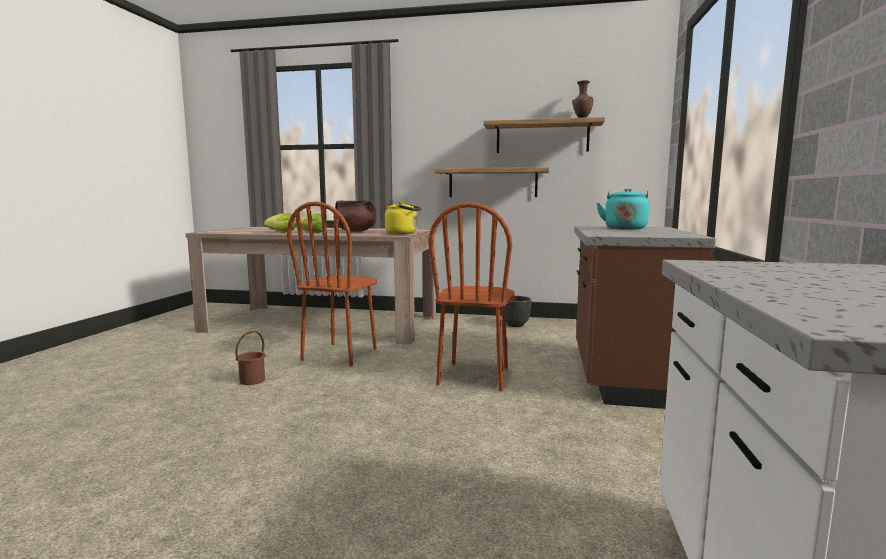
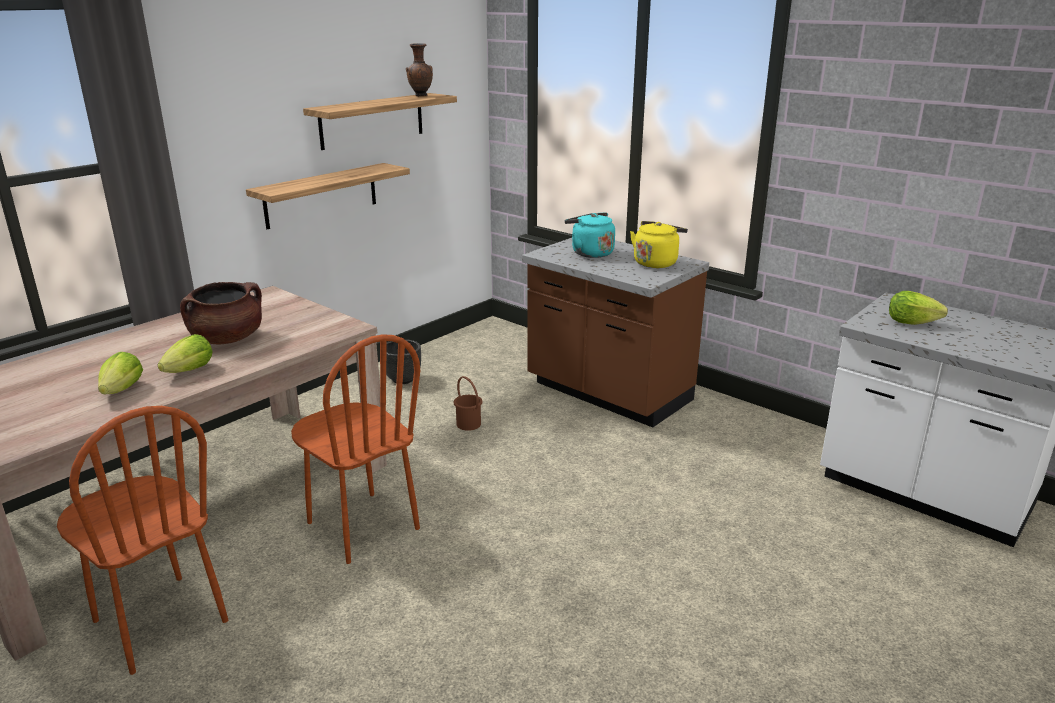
camera: 60 degrees left, 15 degrees up
(252, 380) = (387, 620): brown bucket -> brown bucket (468, 424)
(403, 233) = (322, 320): yellow kettle -> yellow kettle (656, 262)
(474, 376) = (534, 461): brown chair -> brown chair (159, 621)
(785, 272) = (911, 322): none -> lettuce

